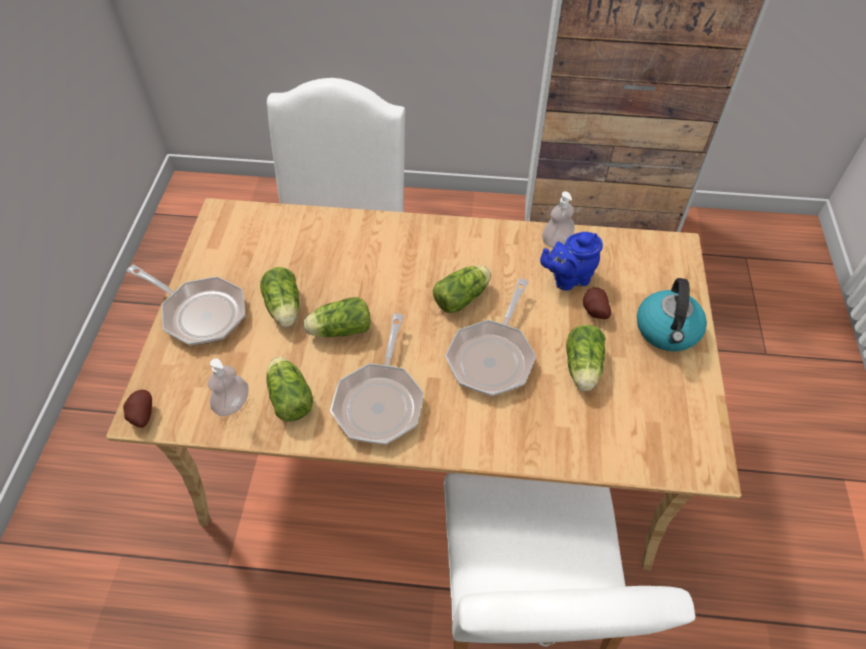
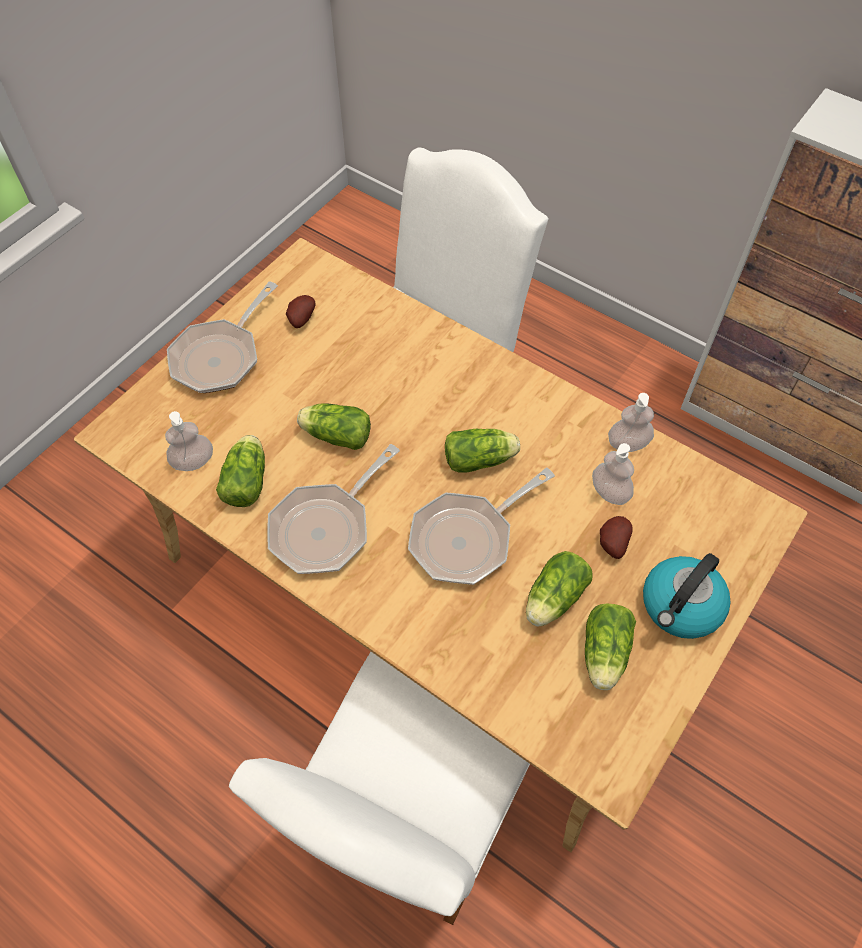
camera: 30 degrees right, 5 degrees up
(141, 416) = (112, 433): potato -> potato (300, 319)
(199, 313) = (220, 356): frying pan -> frying pan turned 60 degrees clockwise
(284, 309) = (298, 388): lettuce -> lettuce (604, 655)
(568, 278) = (609, 492): blue teapot -> soap dispenser

